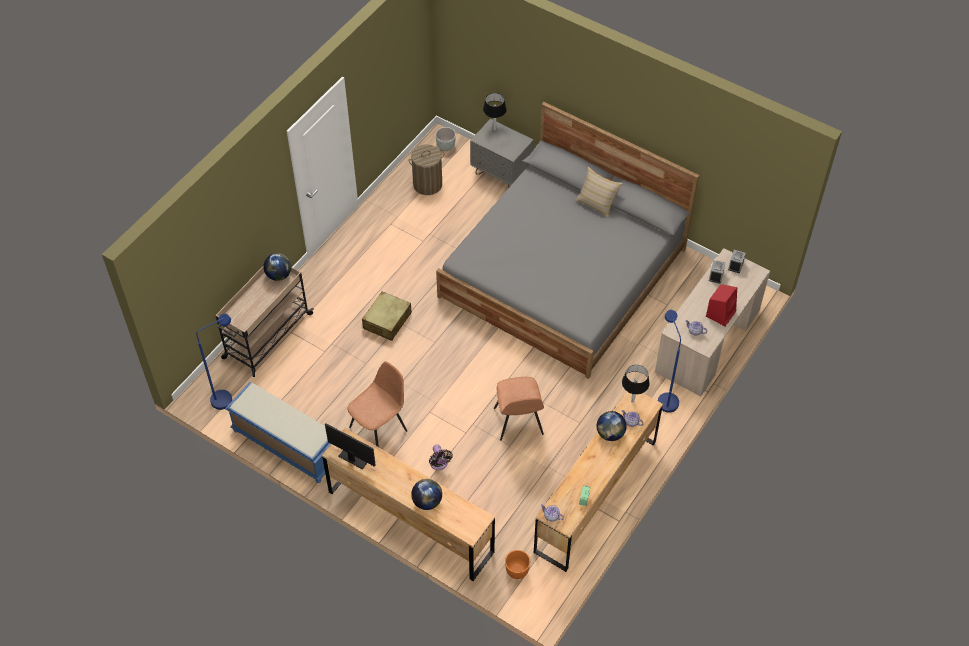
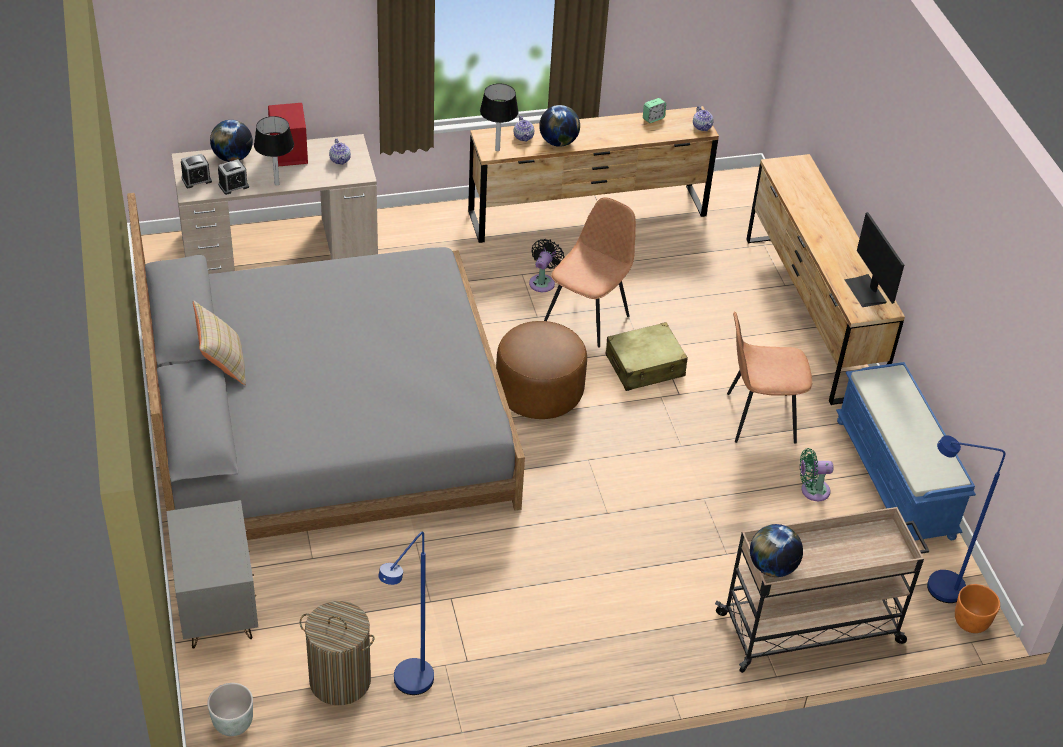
camera: 140 degrees left, 10 degrees down
(320, 406) = (812, 490): none -> green fan
(387, 321) = (621, 528): beige suitcase -> beige suitcase (645, 366)
(427, 501) = (821, 209): globe -> globe (232, 158)
(439, 464) = (723, 340): black fan -> black fan (543, 281)
(493, 359) = (539, 392): none -> brown ottoman
(494, 129) = (196, 569): black table lamp -> black table lamp (277, 184)
(517, 571) = (739, 214): orange planter -> orange planter (971, 622)
(665, 398) = (402, 234): blue floor lamp -> blue floor lamp (409, 687)

